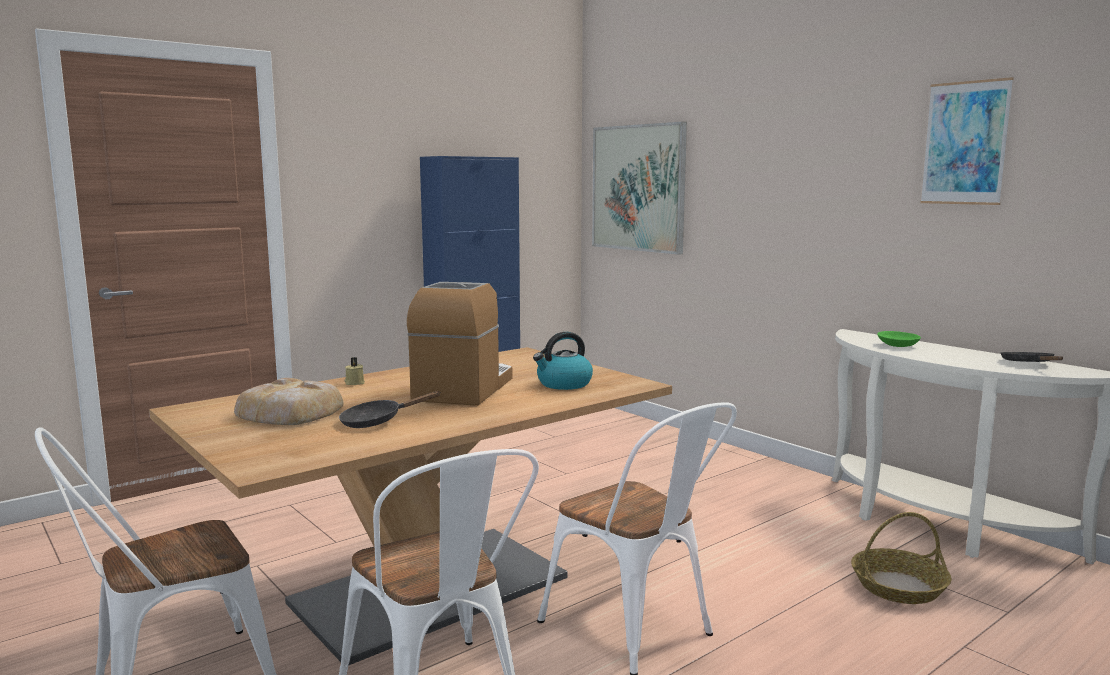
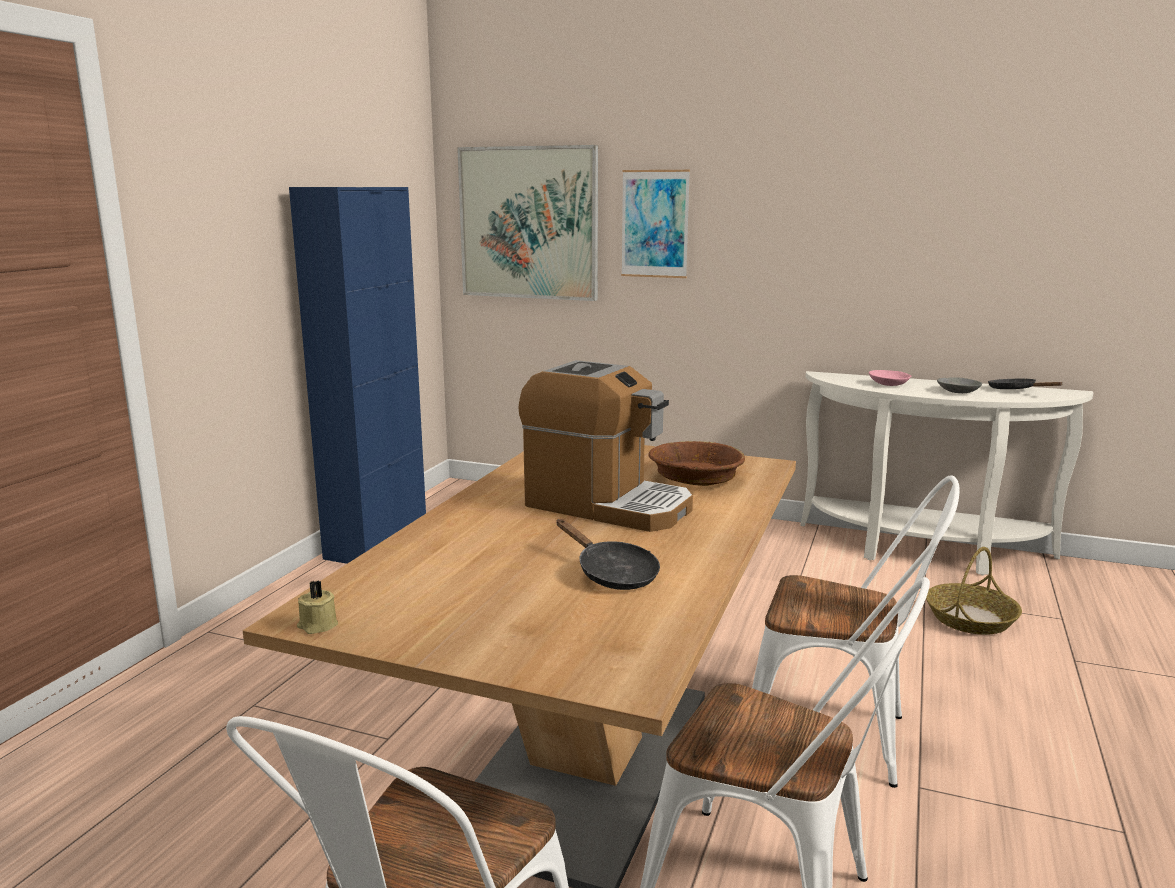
camera: 30 degrees left, 5 degrees up
(291, 413) = (476, 587): bread -> none
(354, 383) = (457, 523): beige candle -> beige candle (317, 625)
(377, 421) = (612, 574): black frying pan -> black frying pan turned 75 degrees counterclockwise
(464, 389) = (607, 505): coffee machine -> coffee machine turned 135 degrees clockwise
(563, 384) = (696, 478): kettle -> brown bowl
(898, 345) = (889, 384): green bowl -> pink bowl
(957, 358) = (958, 391): none -> grey bowl
(965, 143) = (939, 180): picture -> picture (655, 224)

